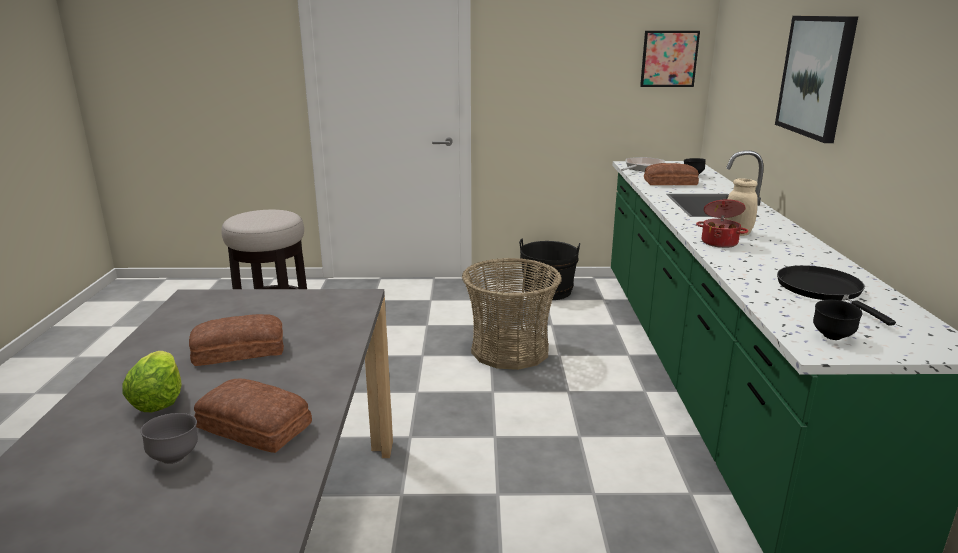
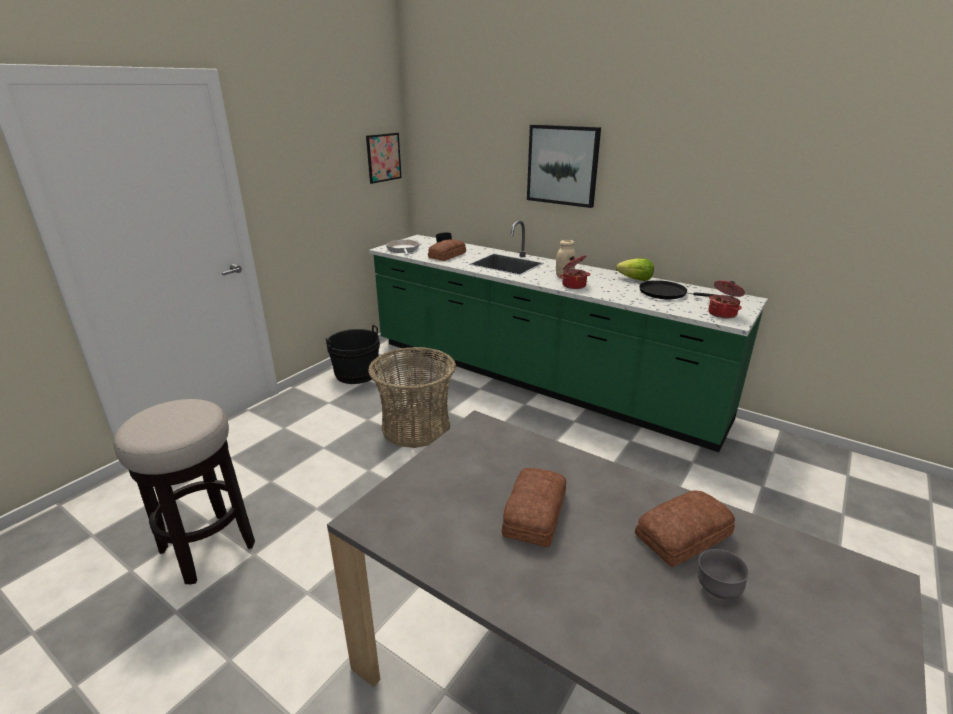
camera: 55 degrees left, 5 degrees up
(158, 400) = (605, 584): lettuce -> lettuce (635, 279)
(832, 337) = (723, 314): black bowl -> cooking pot

